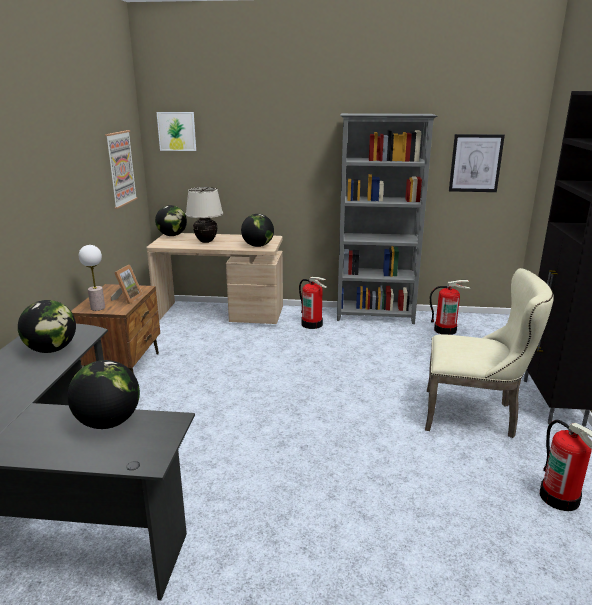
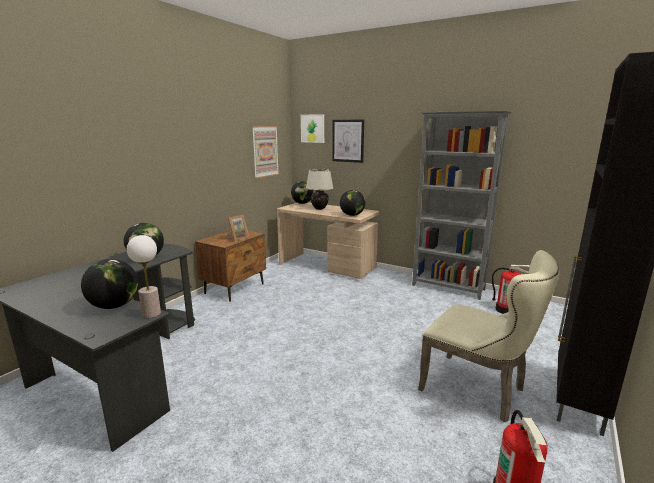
camera: 25 degrees right, 5 degrees down
(98, 308) = (214, 241): table lamp -> table lamp (151, 314)
(312, 324) = (389, 284): fire extinguisher -> none
(475, 163) = (555, 157): picture -> picture (348, 141)

